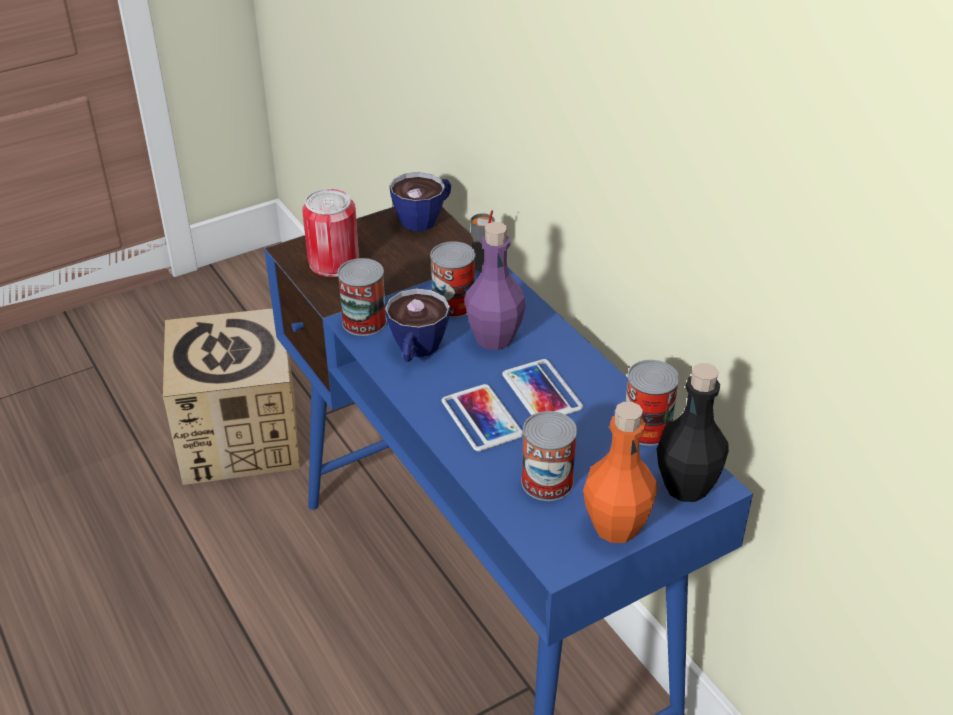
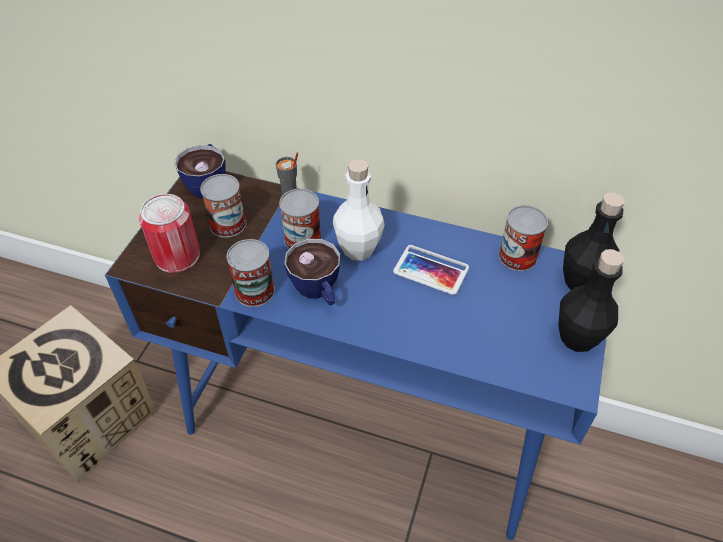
camera: 40 degrees left, 10 degrees up
(481, 418) = (417, 315): phone -> none
(494, 338) = (358, 249): purple bottle -> white bottle
(547, 482) = (506, 334): can -> can (228, 224)
(616, 527) = (577, 338): orange bottle -> black bottle

